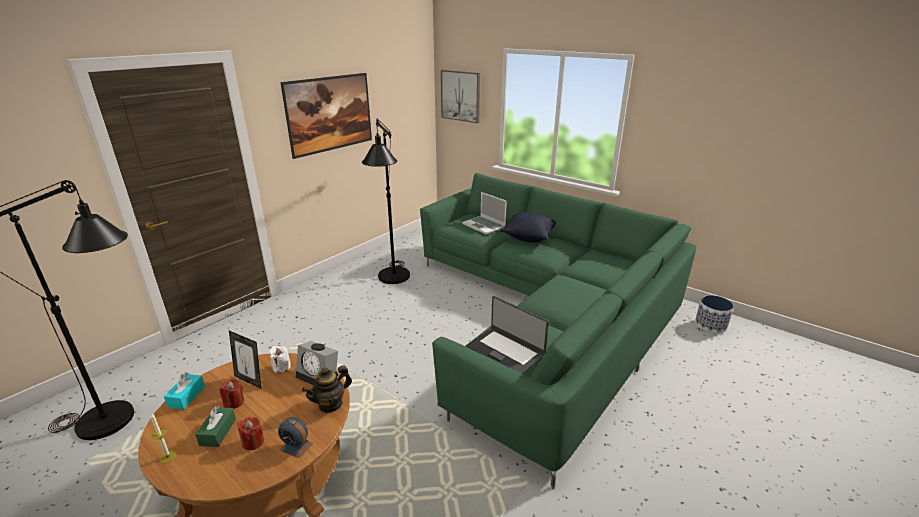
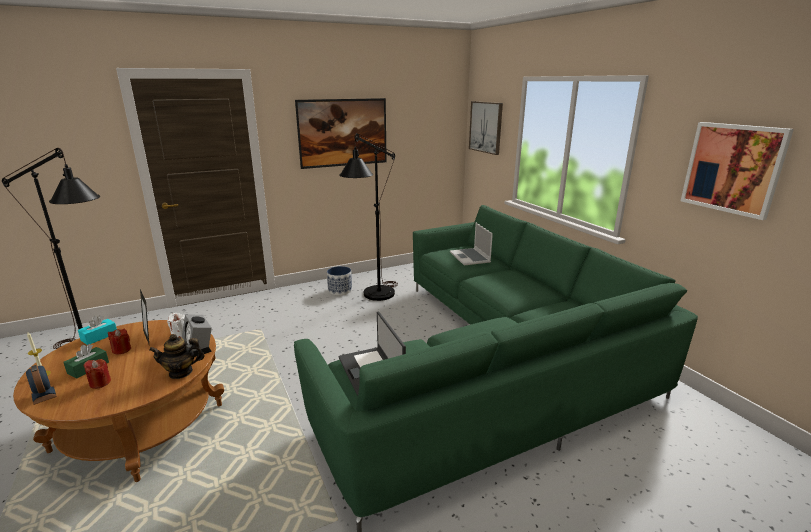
camera: 25 degrees right, 5 degrees down
(296, 446) = (122, 396): alarm clock -> alarm clock (43, 395)
(528, 238) = (506, 276): black pillow -> none
(710, 130) = (732, 168): none -> picture
(711, 325) = (708, 427): planter -> planter (340, 290)

